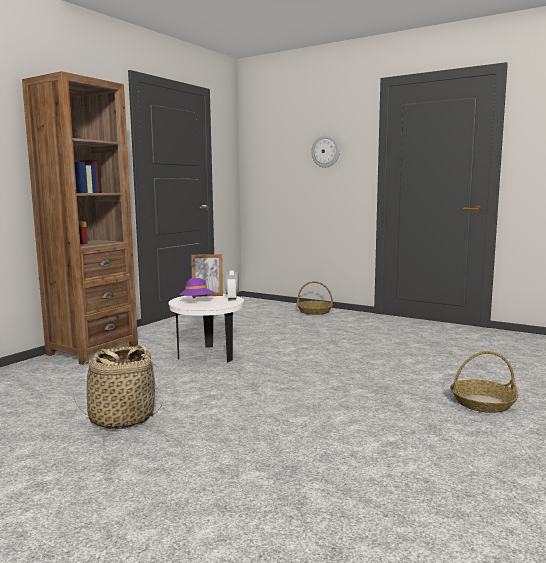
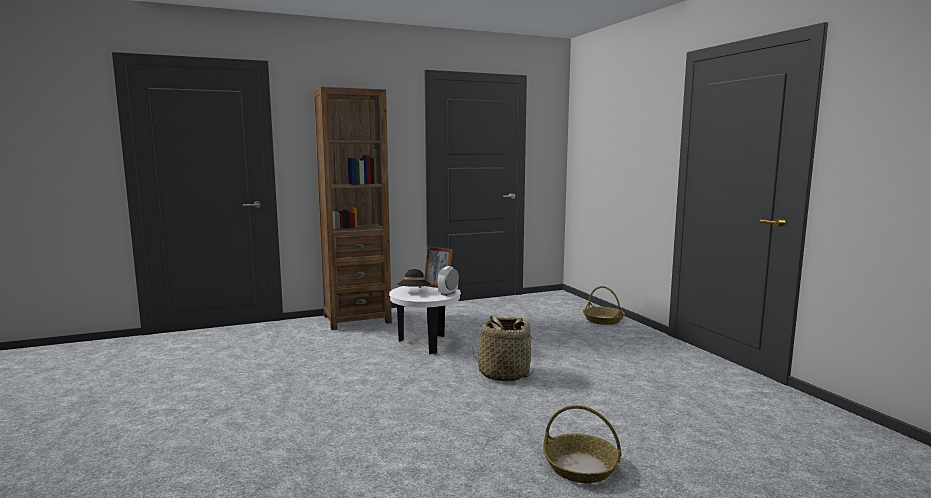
camera: 35 degrees right, 0 degrees up
(122, 418) = (282, 380): basket -> basket (503, 373)
(197, 302) = (414, 292): purple hat -> black hat
(325, 151) = (634, 139): wall clock -> none

